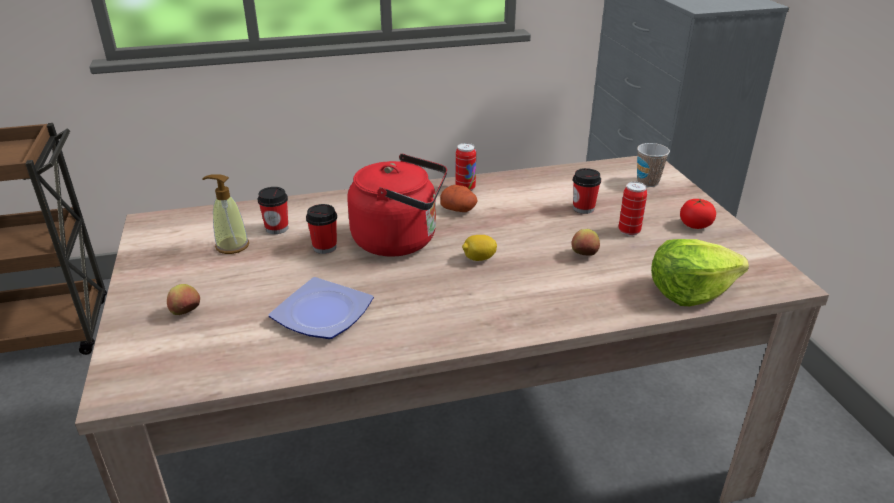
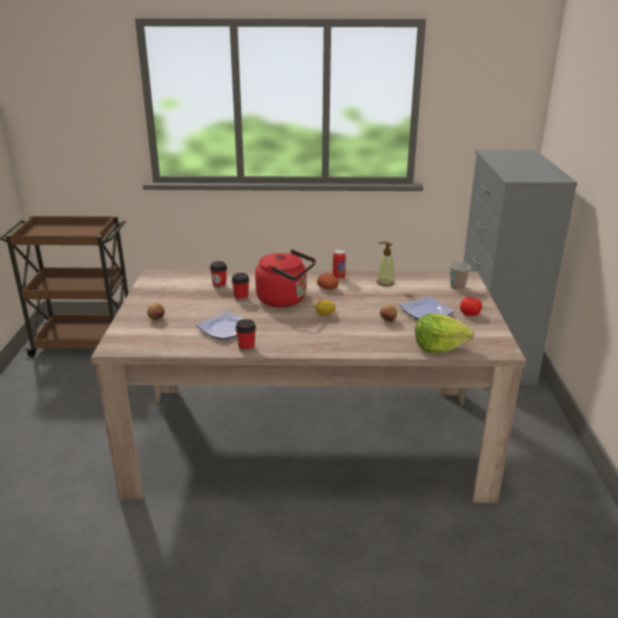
camera: 15 degrees right, 5 degrees down
(232, 246) = (192, 291): soap dispenser -> soap dispenser (385, 282)
(583, 208) = (405, 296): cup -> cup (246, 348)
(629, 231) = (425, 312): can -> plate

